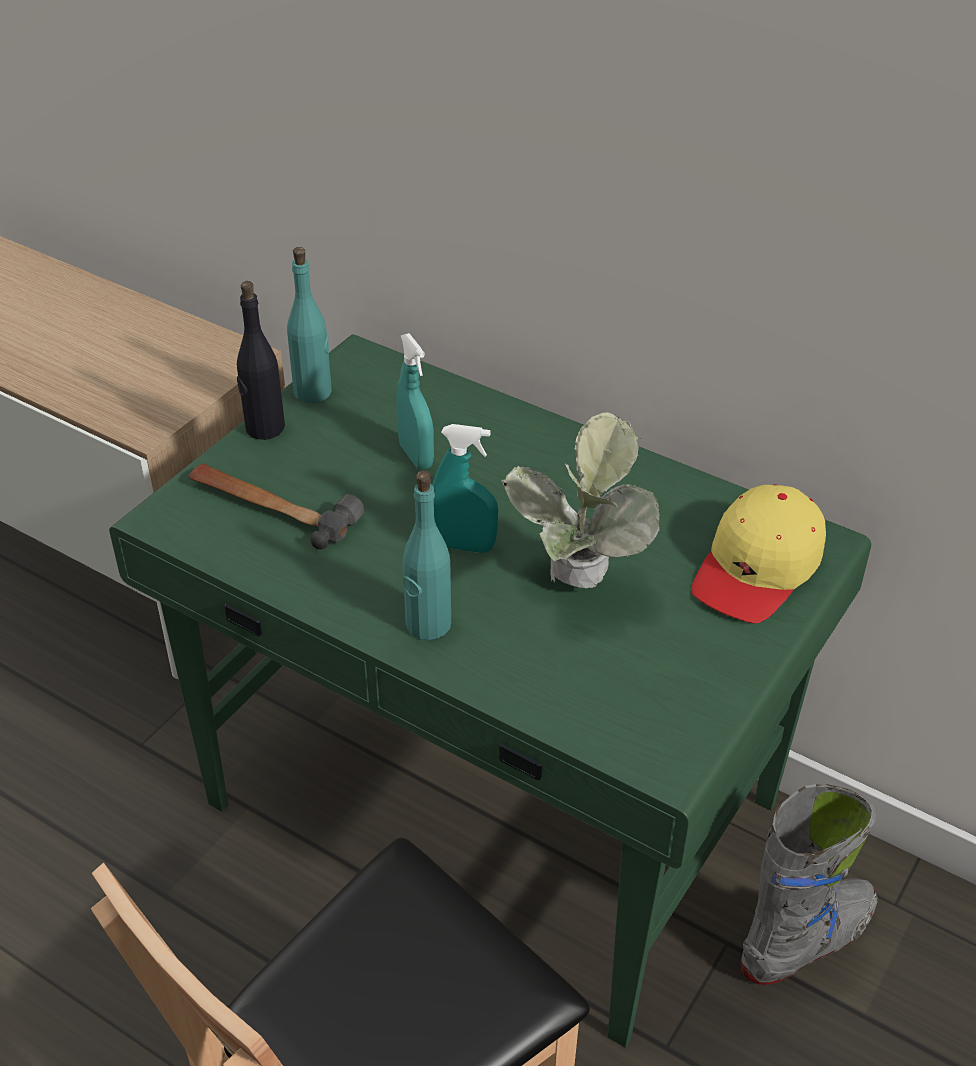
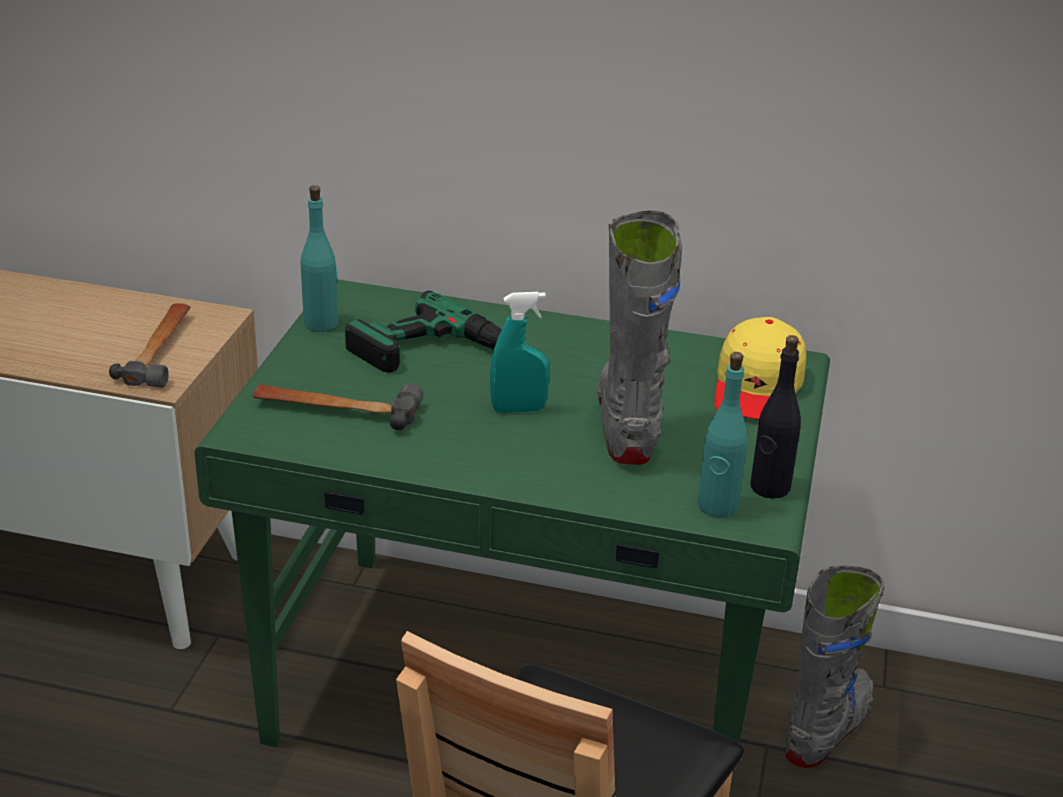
camera: 20 degrees left, 10 degrees down
(164, 386) = (161, 350): none -> hammer
(264, 428) = (294, 355): black bottle -> black bottle (769, 487)
(416, 456) = (439, 355): turquoise spray bottle -> power drill
(427, 624) = (521, 467): turquoise bottle -> turquoise bottle (717, 506)
(577, 591) = (627, 424): potted plant -> grey boot

